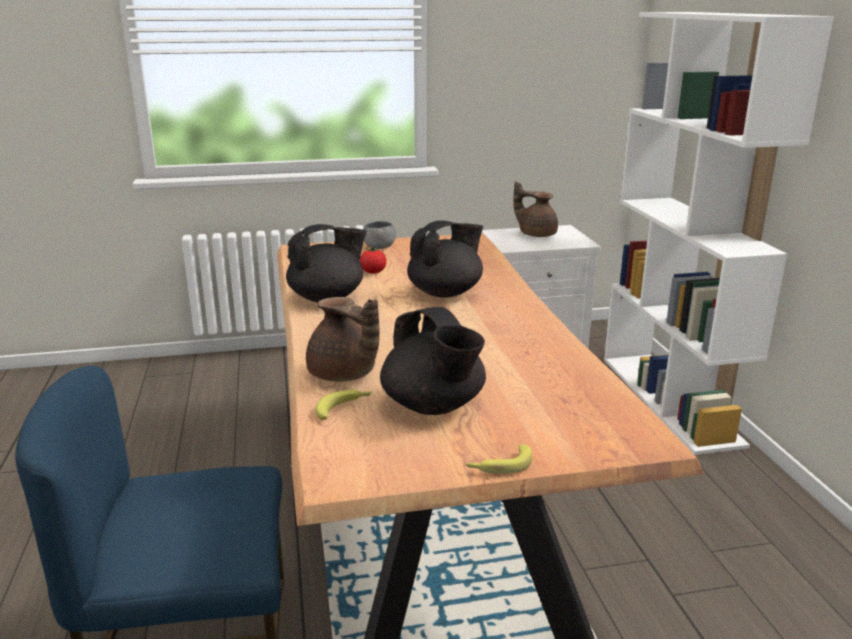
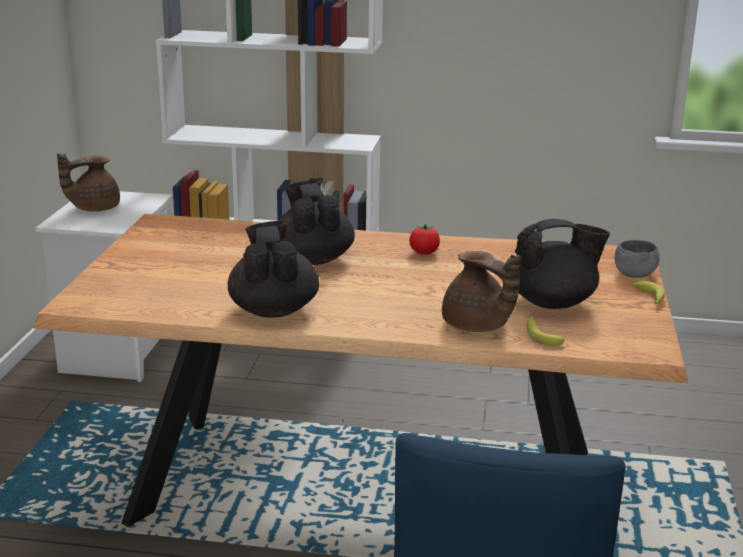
camera: 70 degrees left, 0 degrees up
(343, 375) = (476, 326): brown teapot -> brown teapot turned 75 degrees clockwise
(373, 272) = (216, 279): tomato -> tomato (424, 253)
(379, 247) = (130, 264): grey bowl -> grey bowl (634, 274)

